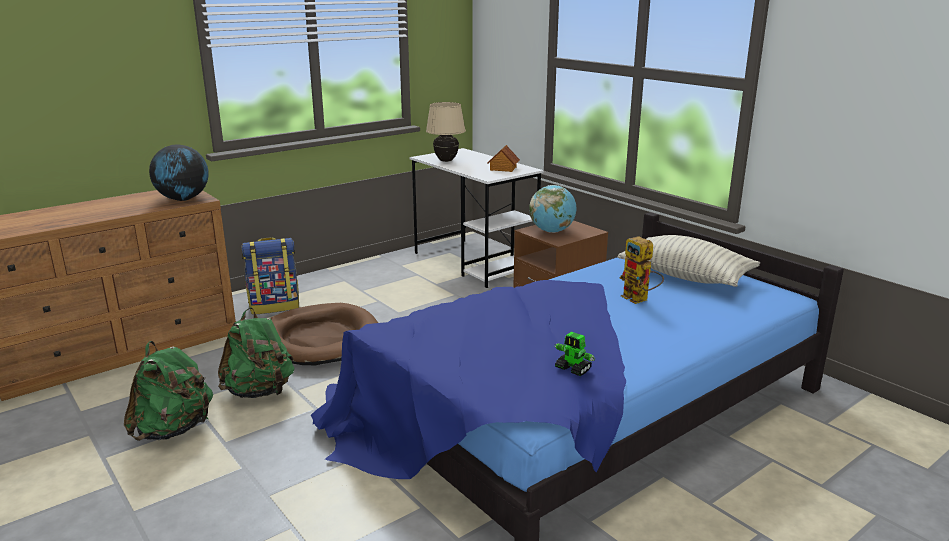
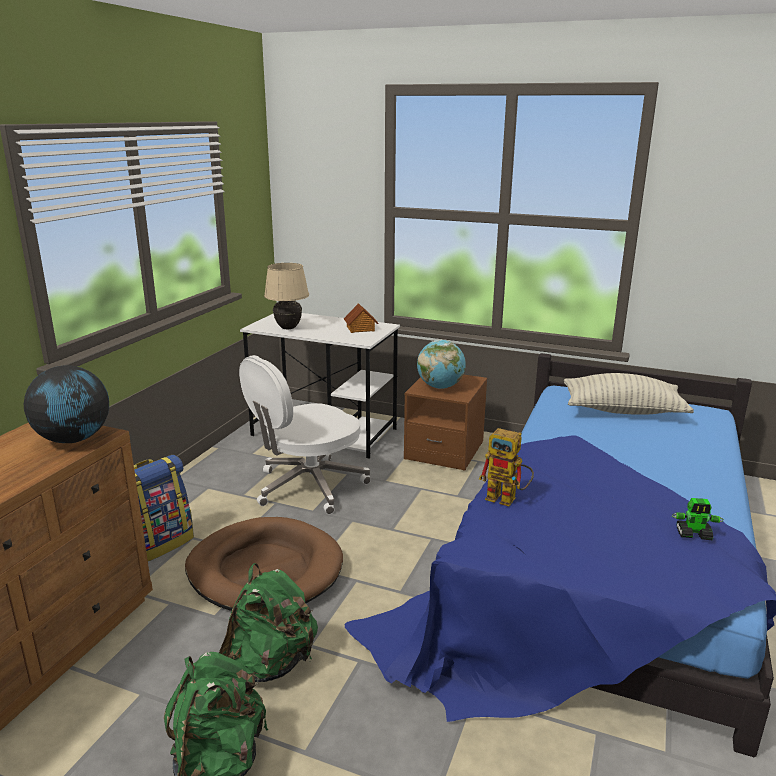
camera: 30 degrees left, 0 degrees up
(414, 296) = (308, 486): none -> white office chair
(640, 299) = (625, 443): toy robot -> toy robot (507, 499)

